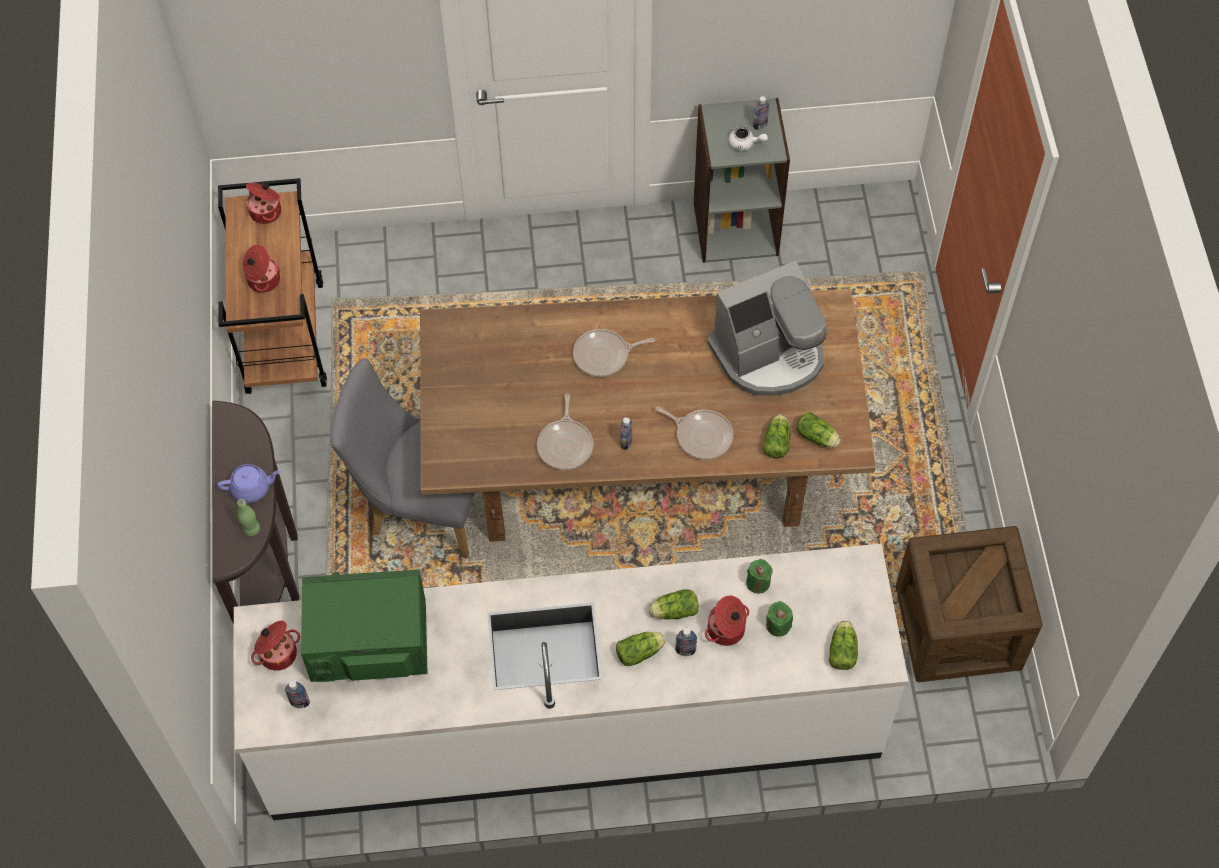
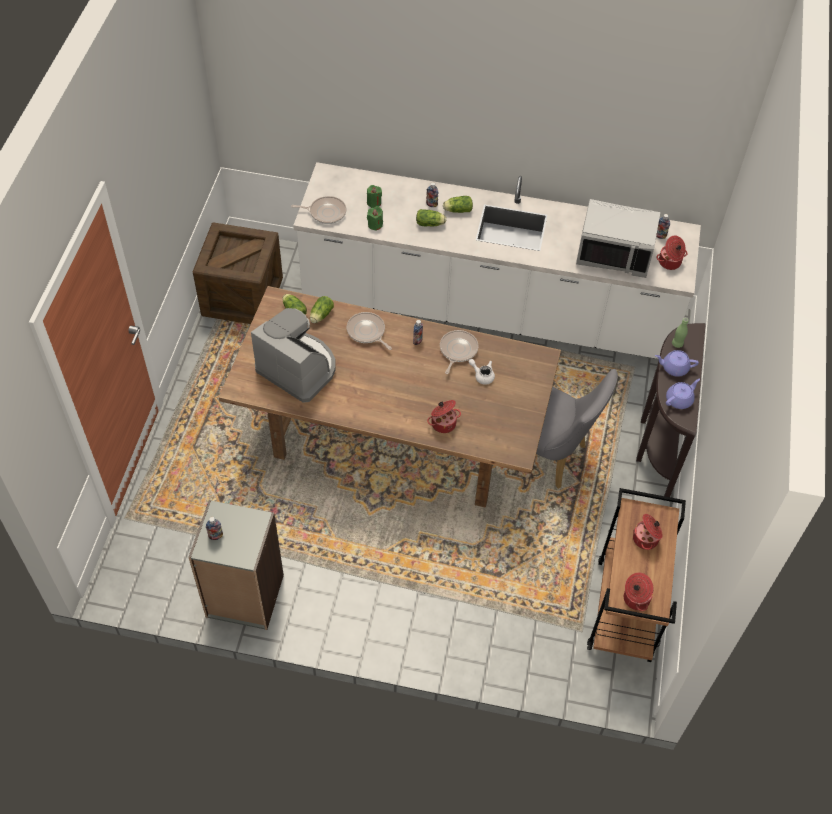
camera: 165 degrees left, 5 degrees down
(239, 441) = (679, 400): none -> purple teapot
(368, 644) = (614, 253): green microwave -> grey microwave
(604, 356) = (410, 399): frying pan -> frying pan (325, 212)
(726, 630) = (404, 207): cooking pot -> cooking pot (443, 423)
(745, 144) = (236, 523): white teapot -> white teapot (482, 375)
(769, 355) = (298, 368): coffee machine -> coffee machine turned 45 degrees clockwise
(842, 650) = (344, 183): lettuce -> none

